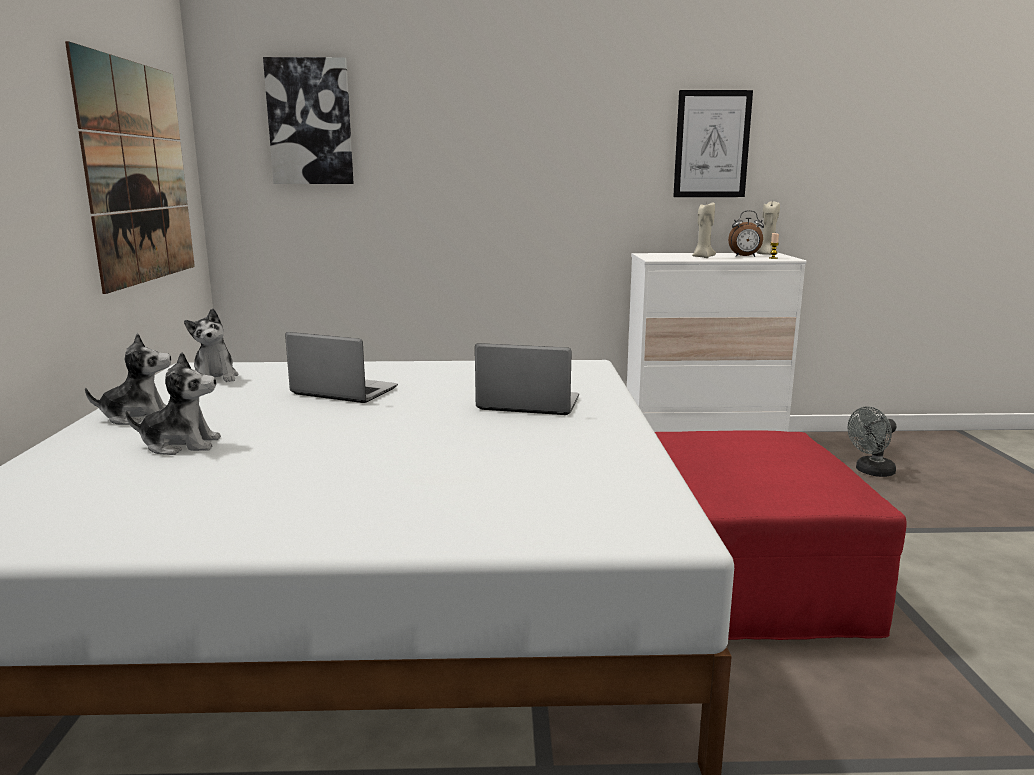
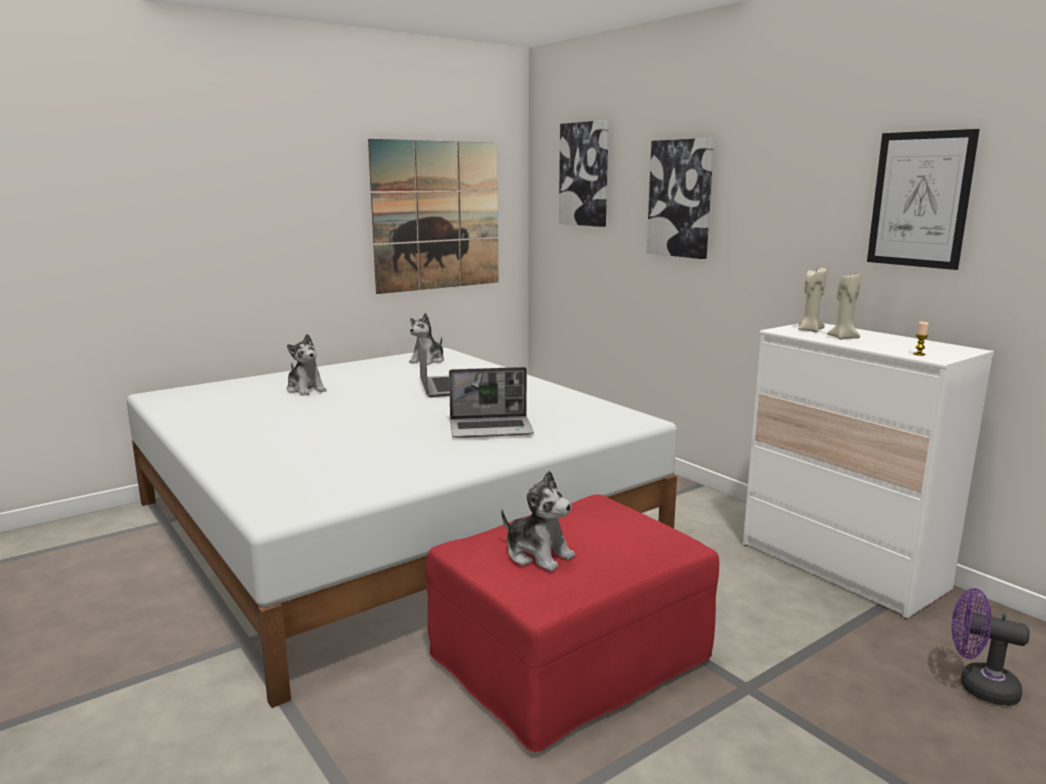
camera: 55 degrees right, 0 degrees up
(138, 417) = (338, 371): plush toy -> plush toy (538, 554)
(465, 148) = (681, 198): none -> picture
(527, 404) = (492, 429): laptop -> laptop turned 105 degrees clockwise
(745, 256) = (899, 346): alarm clock -> none
(766, 254) = (948, 349): beige candle -> beige candle (809, 330)
(871, 472) = (978, 686): grey fan -> purple fan

